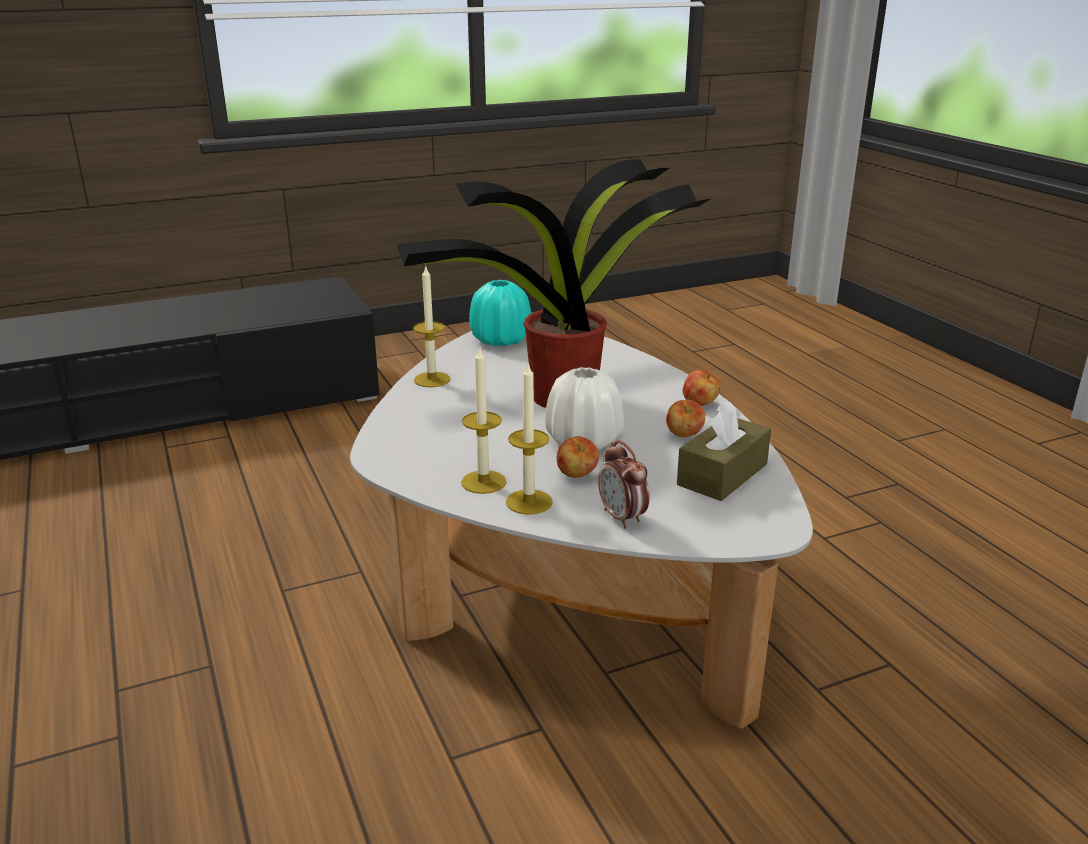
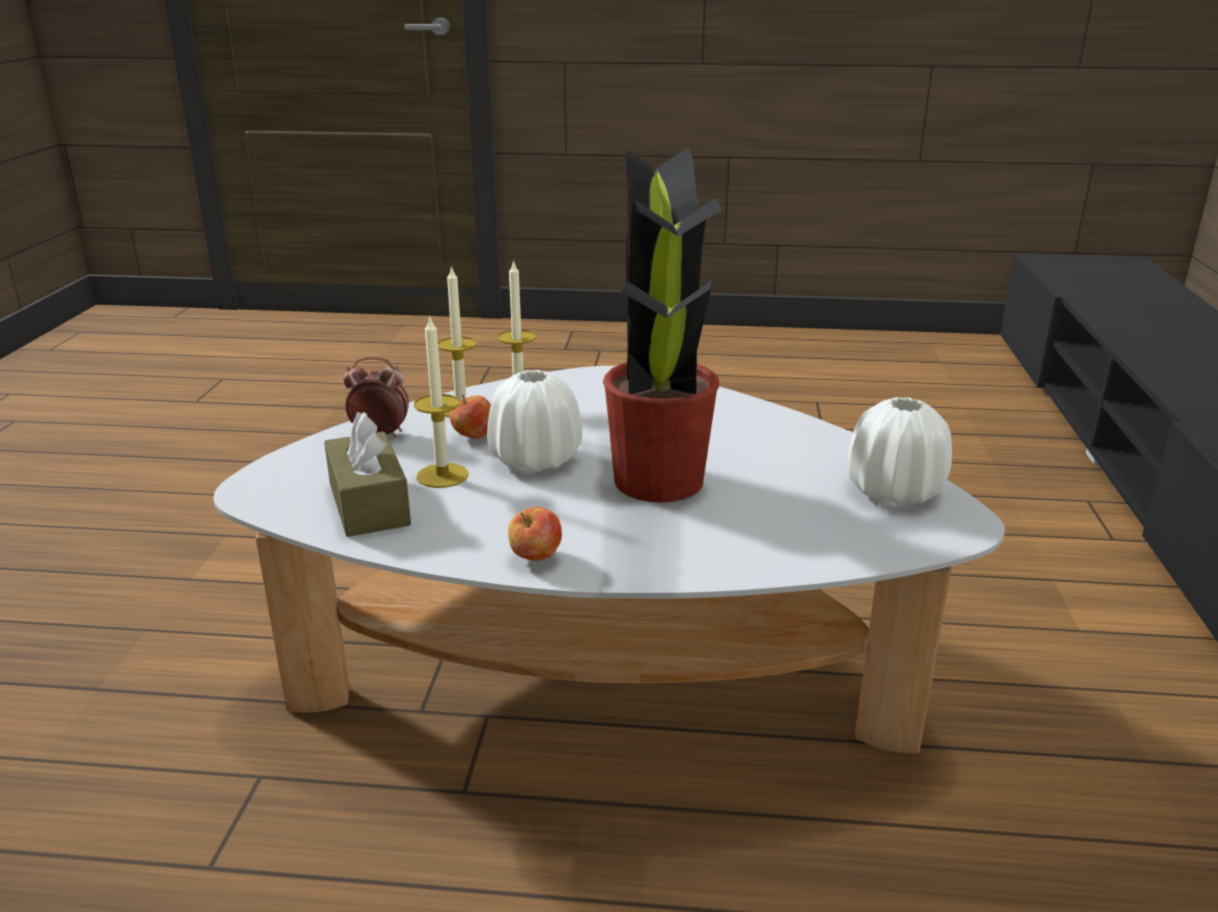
camera: 120 degrees right, 0 degrees up
(432, 379) = (781, 425): candle -> candle (442, 475)
(500, 340) = (894, 491): turquoise vase -> white vase
(684, 436) = (472, 515): apple -> none

